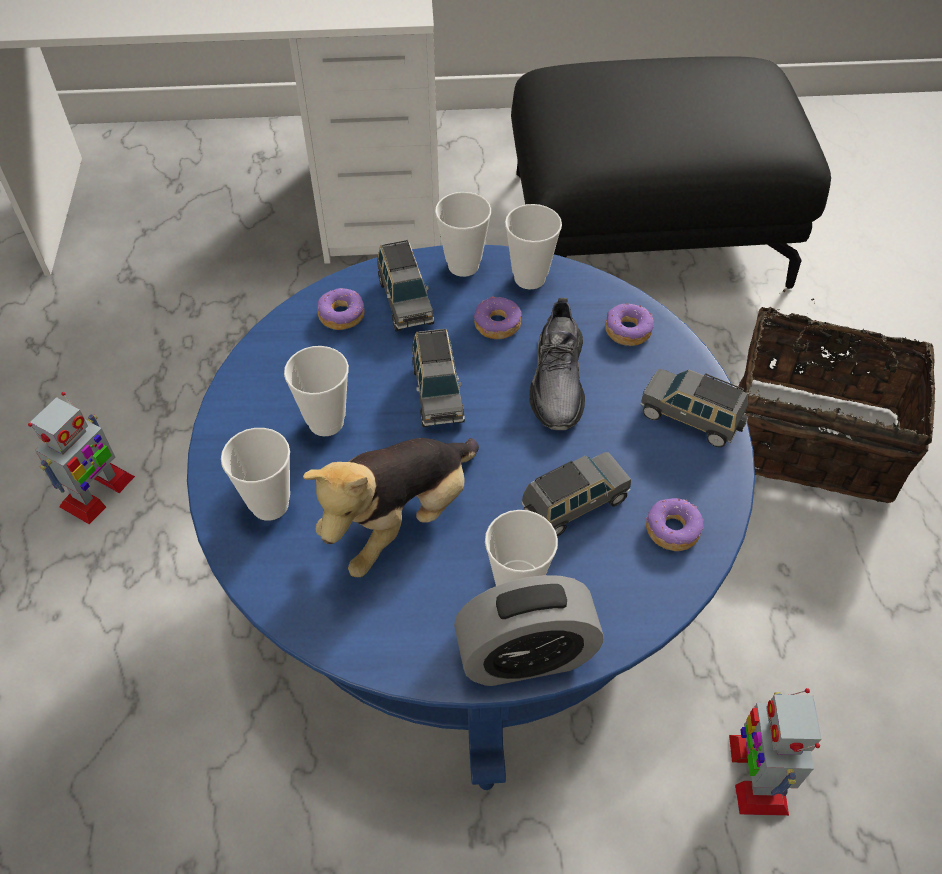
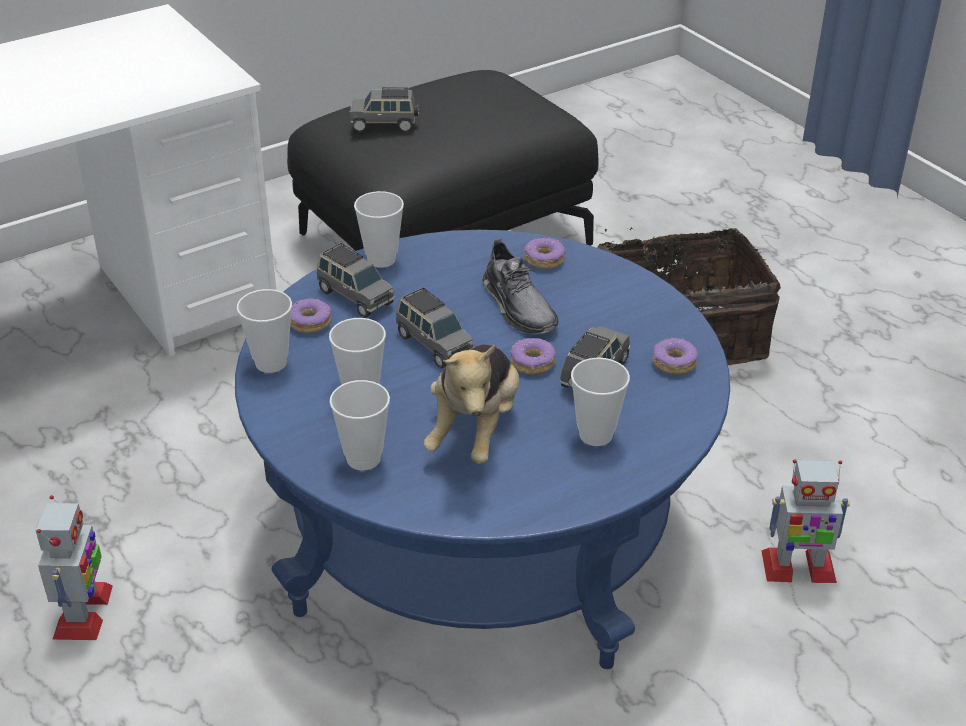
camera: 30 degrees left, 15 degrees down
(497, 324) = (442, 288): donut -> donut (532, 363)
(525, 656) = (635, 470): alarm clock -> none
(529, 278) = (441, 251): cup -> cup (271, 363)
(691, 418) = (633, 296): grey toy car -> grey toy car (384, 124)
(757, 773) = (797, 567): toy robot -> toy robot turned 60 degrees counterclockwise

